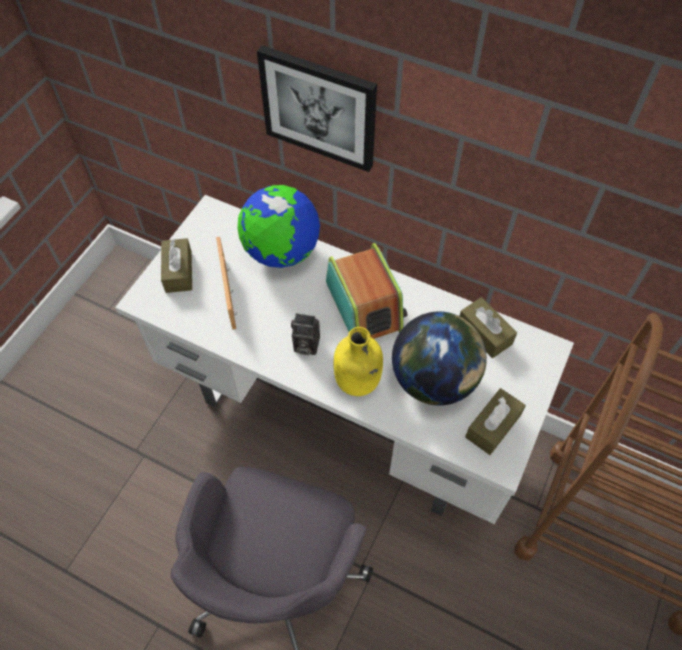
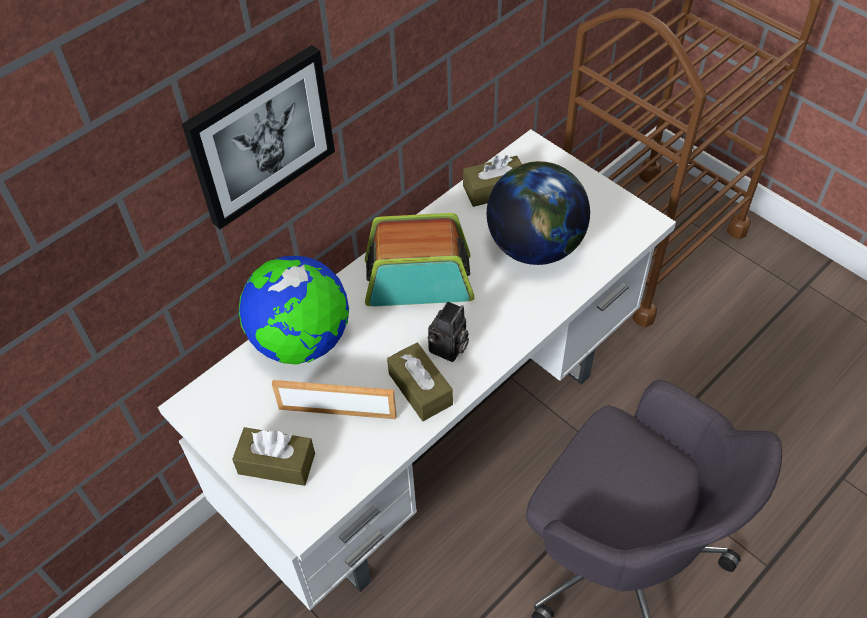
camera: 70 degrees left, 5 degrees down
(357, 382) = (515, 312): yellow bottle -> none
(493, 426) = (603, 216): brown tissue box -> brown tissue box (420, 389)

